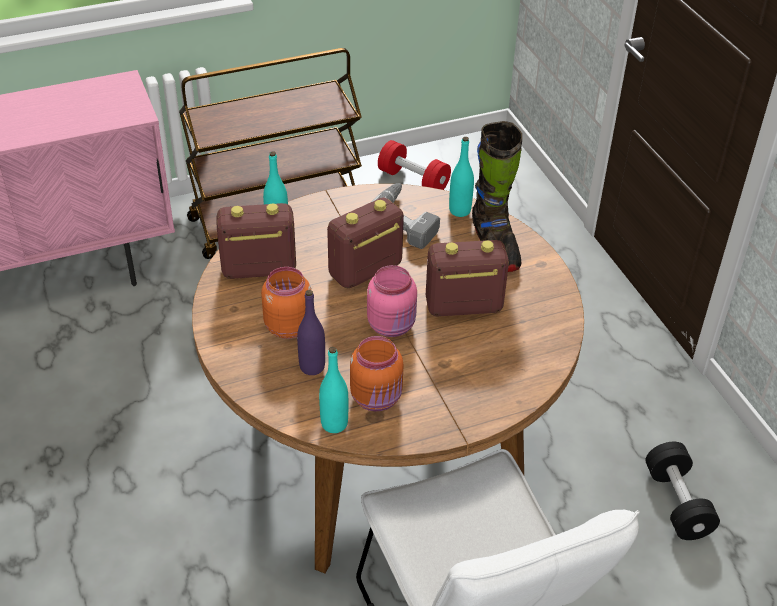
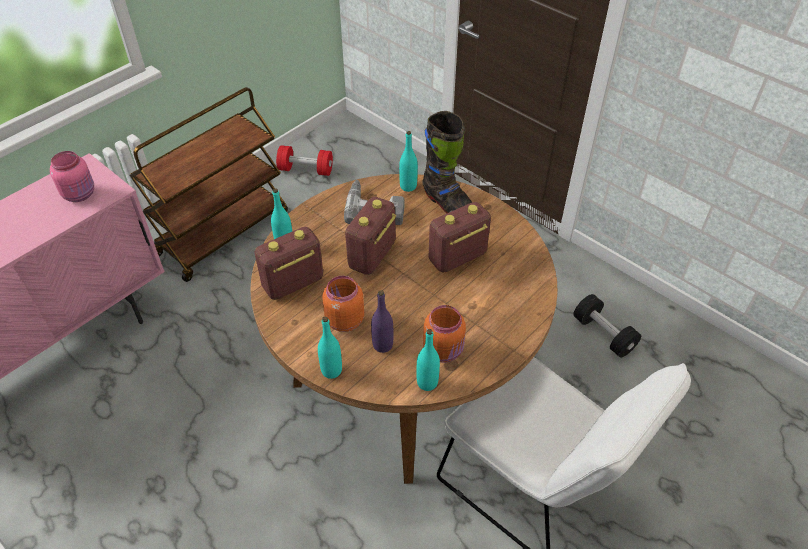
camera: 25 degrees left, 5 degrees up
(239, 371) = (331, 370): none -> turquoise bottle
(392, 325) = (418, 290): pink jar -> pink jar (80, 194)

